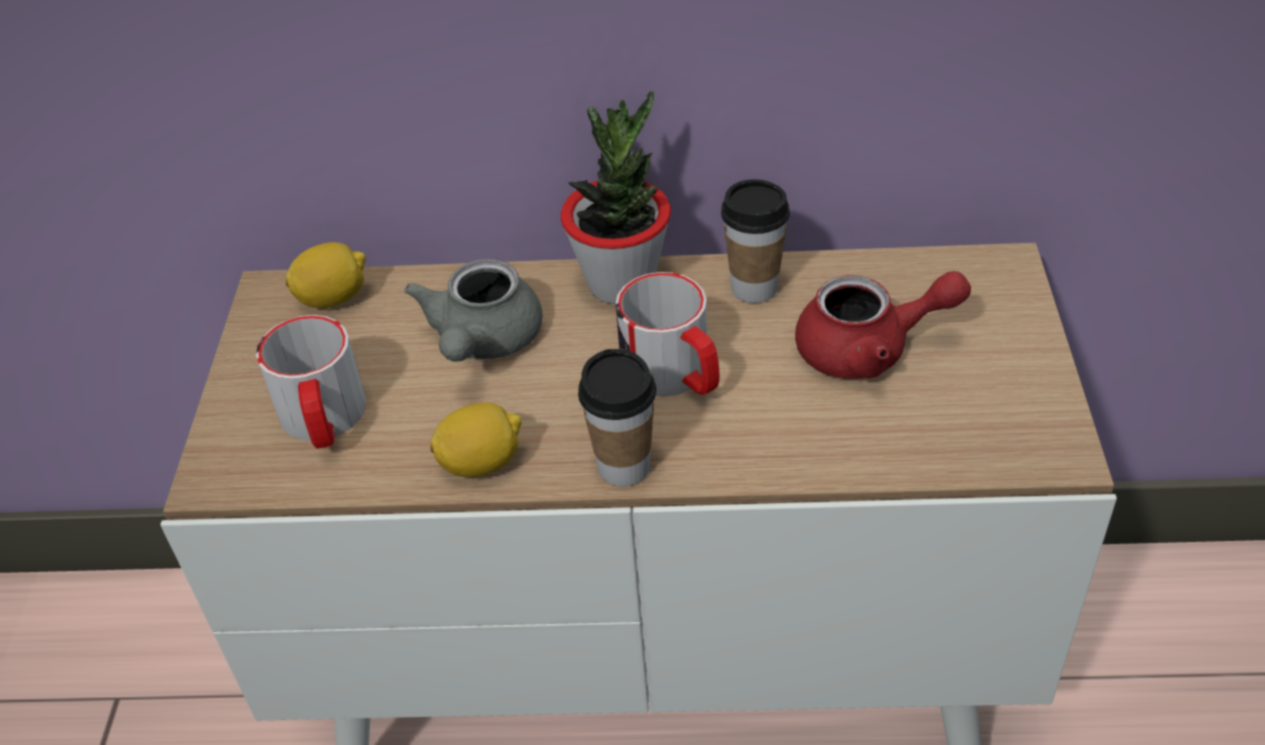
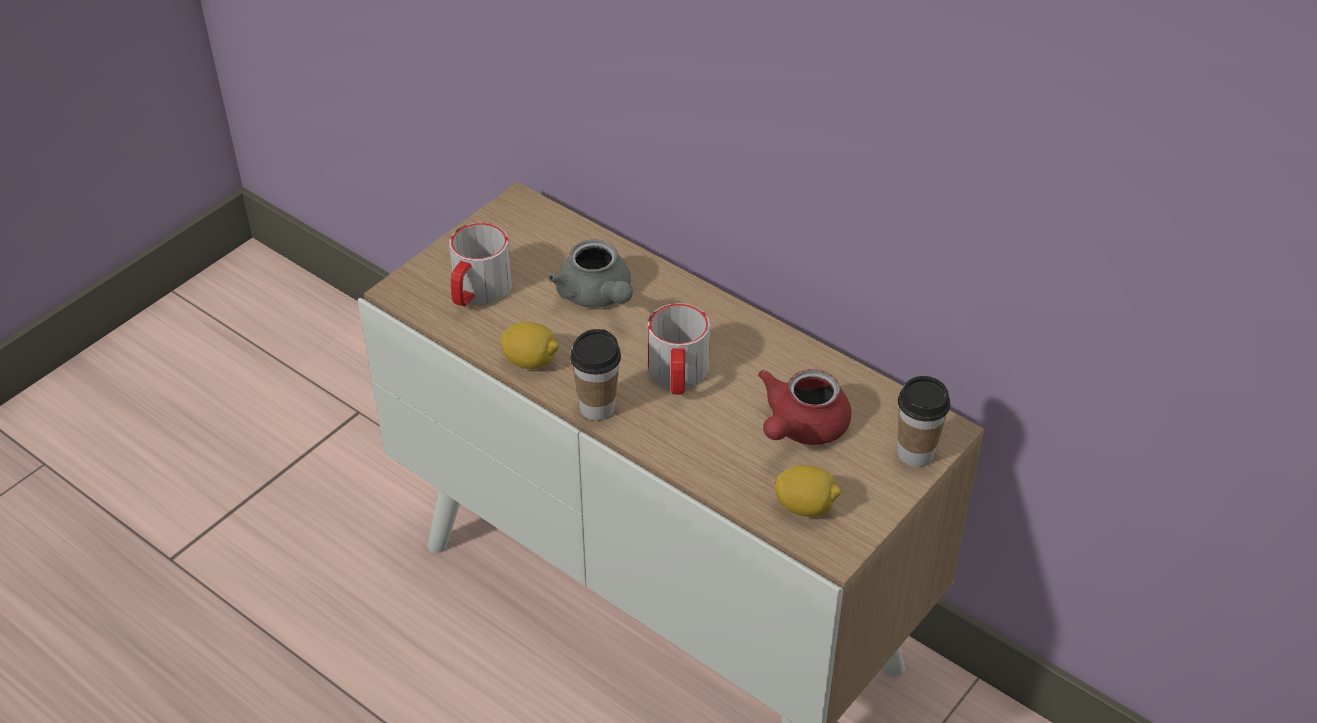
camera: 35 degrees right, 0 degrees up
(333, 298) = (547, 225): lemon -> lemon (805, 506)
(483, 342) = (597, 296): grey teapot -> grey teapot turned 75 degrees counterclockwise
(621, 282) = (707, 306): potted plant -> none
(754, 288) = (778, 354): cup -> cup (915, 454)
(869, 349) = (800, 428): red teapot -> red teapot turned 90 degrees clockwise

